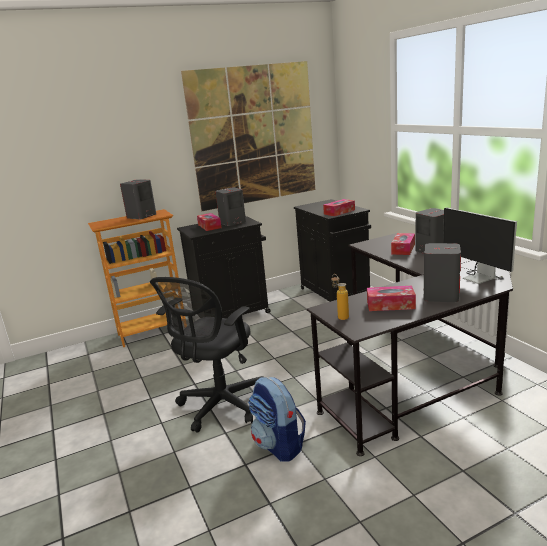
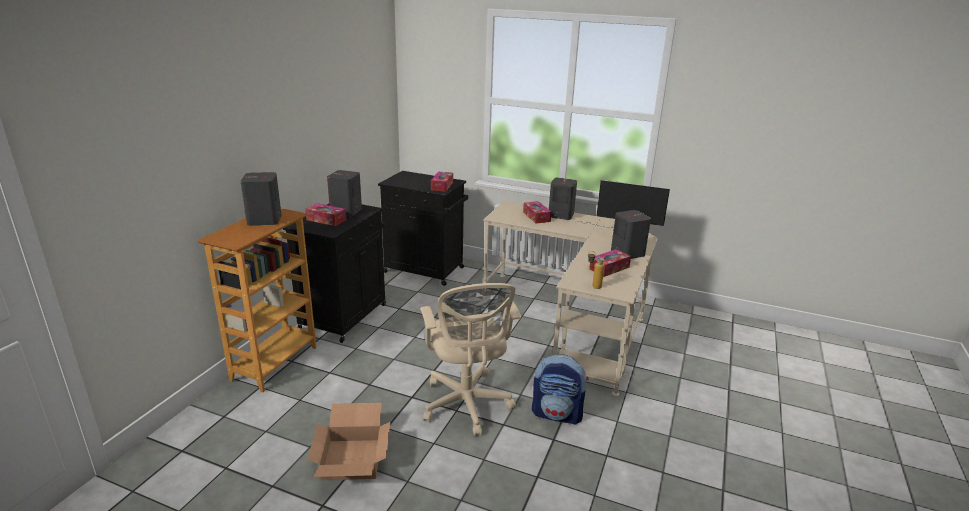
camera: 45 degrees left, 5 degrees up
(105, 408) = (351, 458): none -> cardboard box
(220, 406) = (467, 405): black office chair -> beige office chair
(254, 135) = (340, 106): picture -> none
(414, 370) = (573, 320): black desk -> beige desk

